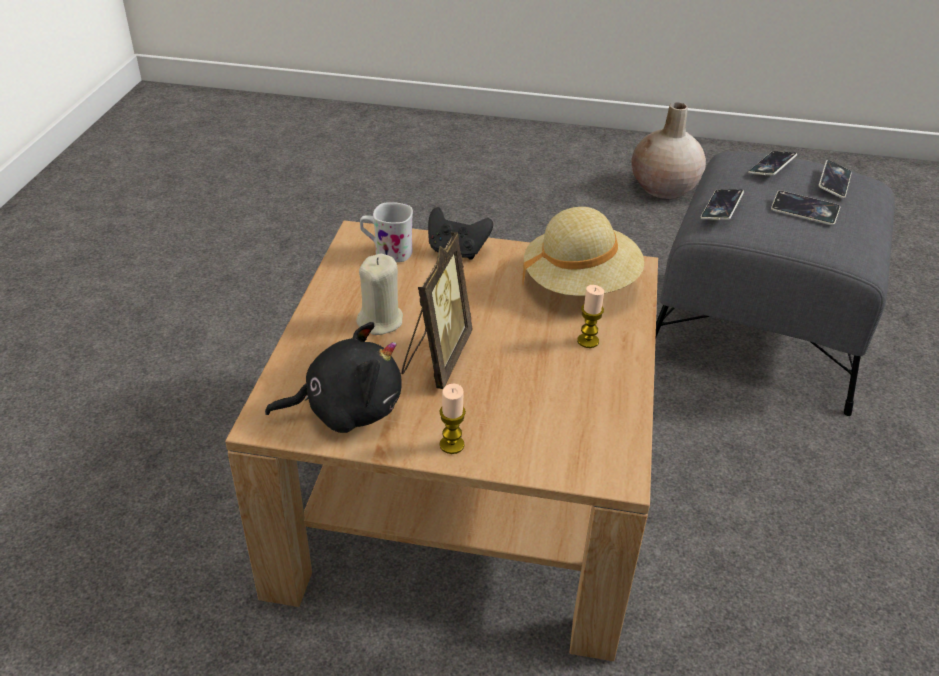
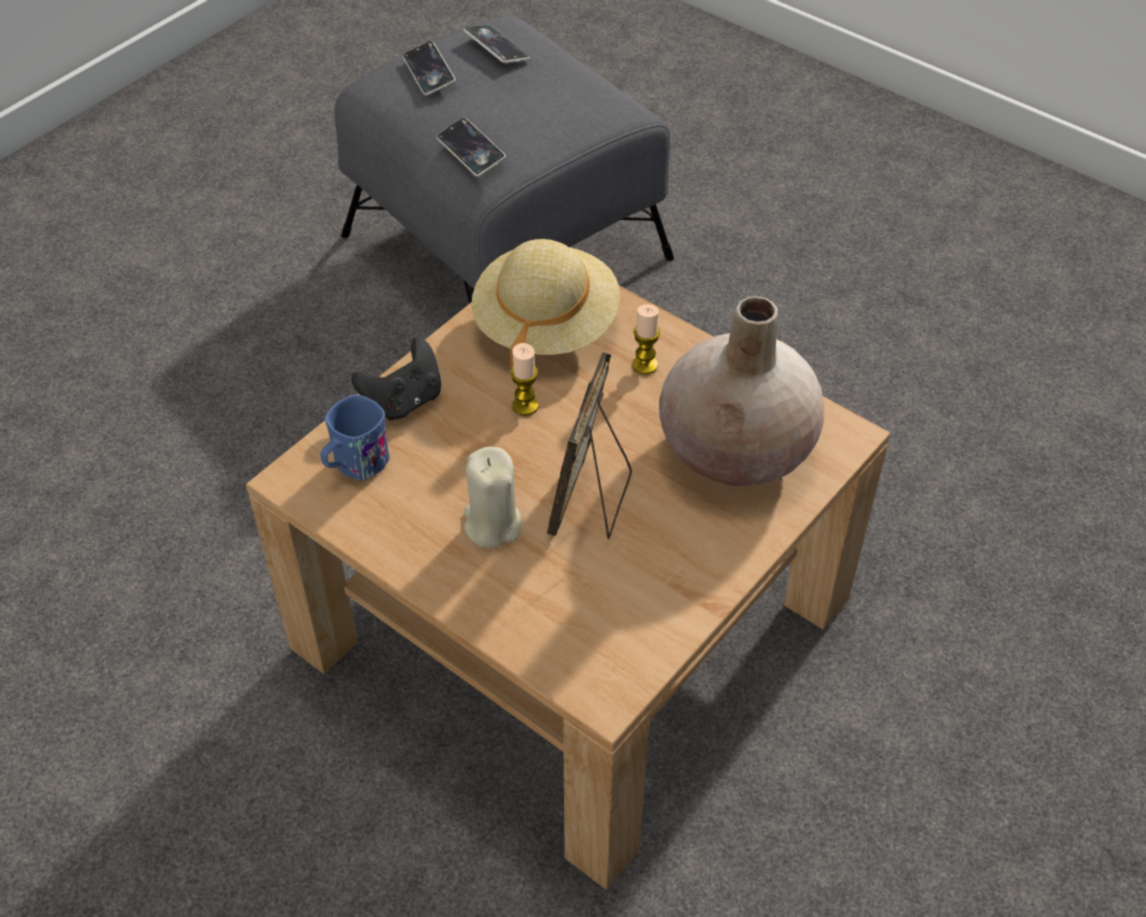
camera: 60 degrees left, 10 degrees up
(346, 409) = (628, 611): black plush toy -> none
(387, 251) = (355, 466): white mug -> blue mug
(435, 358) = (592, 500): picture frame -> picture frame turned 120 degrees counterclockwise
(452, 445) = (735, 542): candle -> candle (525, 406)
(663, 188) = (198, 177): beige vase -> beige vase (737, 451)
(804, 211) = (528, 98): phone -> none

